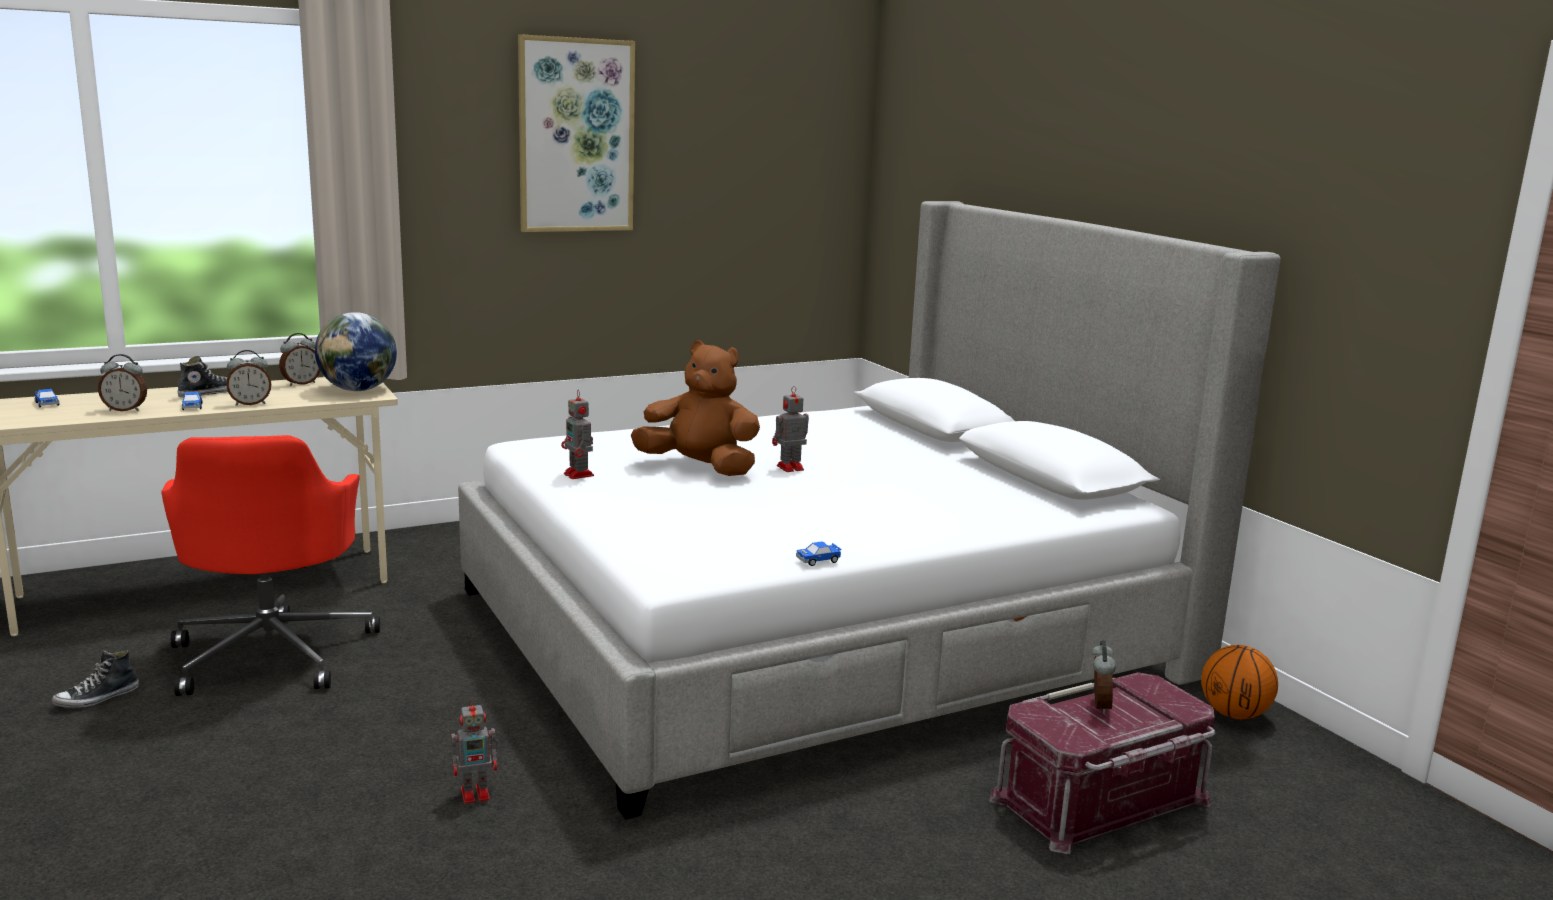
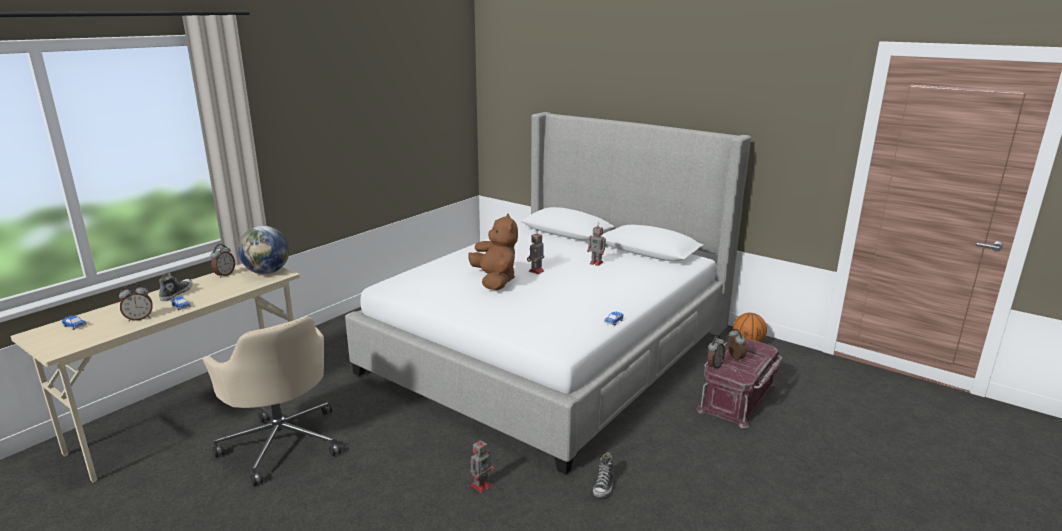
camera: 25 degrees left, 5 degrees up
(97, 698) = (204, 503): shoe -> shoe (604, 485)
(250, 404) = (215, 296): alarm clock -> alarm clock (714, 366)
(273, 653) = (282, 442): red office chair -> beige office chair
(576, 136) = (339, 95): picture -> none
(579, 475) = (443, 299): toy robot -> toy robot (597, 263)
(700, 468) = (495, 281): brown plush toy -> brown plush toy turned 75 degrees clockwise

